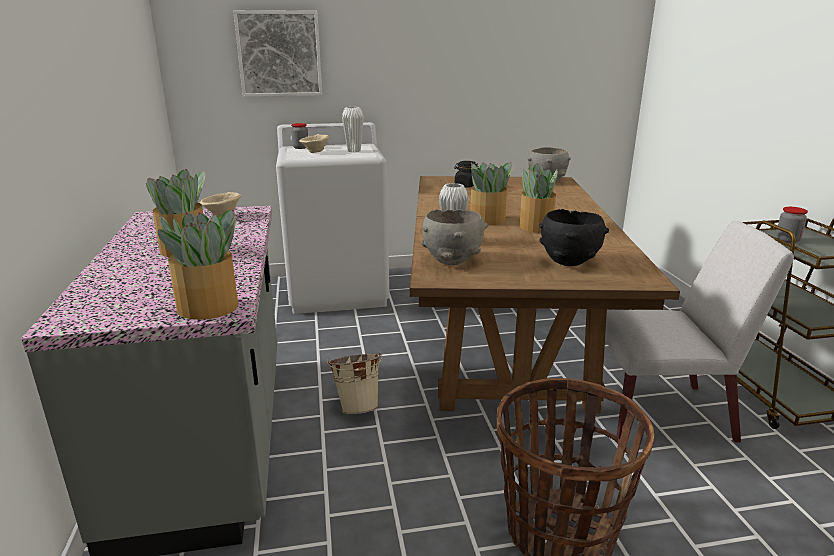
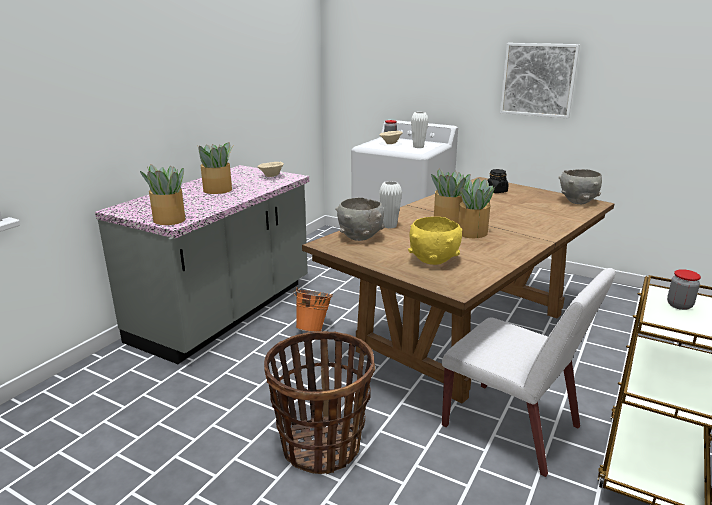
camera: 40 degrees right, 0 degrees up
(279, 54) = (395, 66): picture -> picture (538, 80)
(358, 407) = (313, 328): beige bucket -> orange bucket
(569, 262) = (434, 261): black bowl -> yellow bowl

